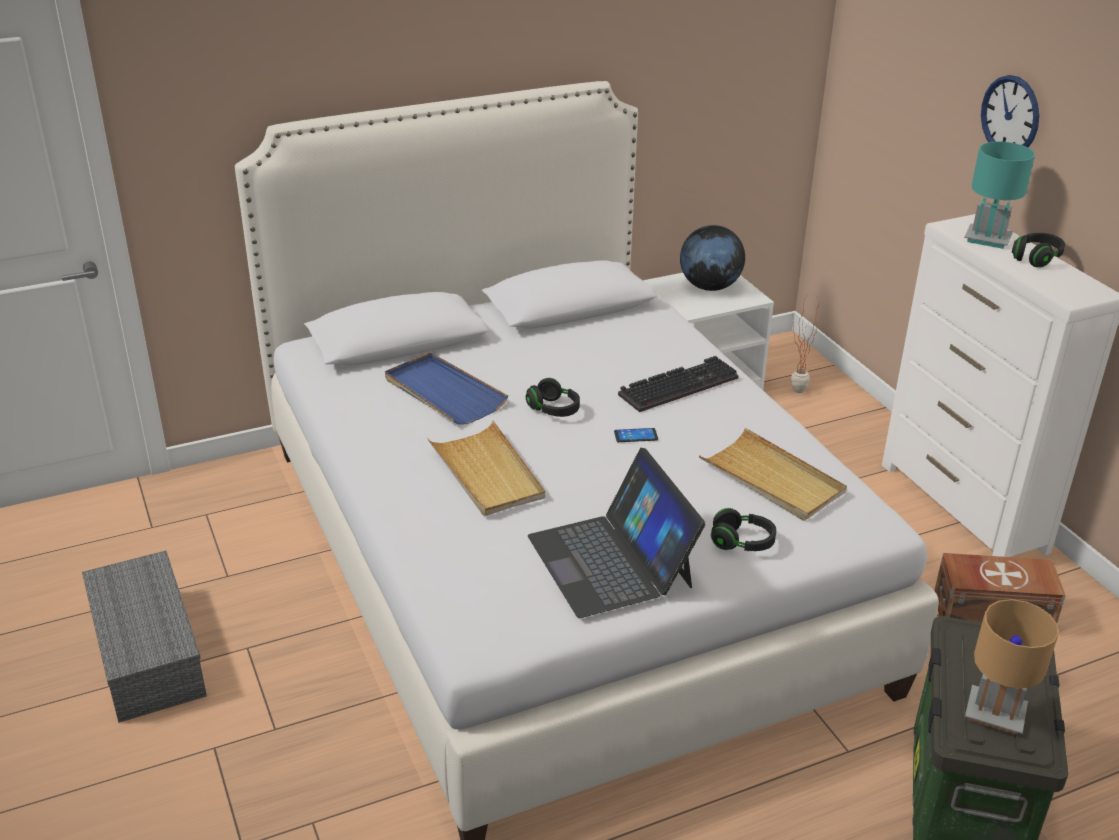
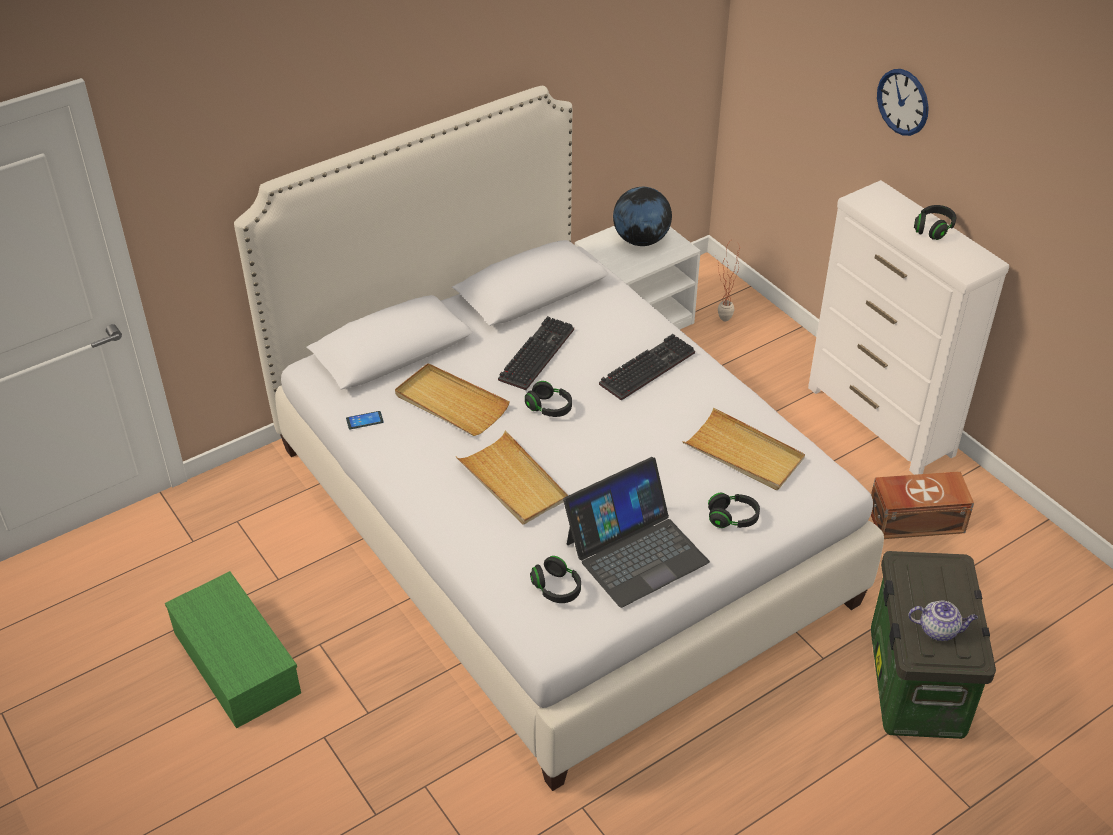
camera: 10 degrees left, 10 degrees up
(145, 652) = (234, 662): grey storage box -> green storage box
(443, 393) = (450, 403): blue tray -> beige tray
(501, 586) = (556, 588): none -> black headphones
(555, 359) = (535, 353): none -> keyboard
(611, 561) = (636, 552): laptop -> laptop turned 90 degrees counterclockwise
(635, 436) = (624, 425): phone -> phone (364, 420)
(987, 239) = (891, 211): turquoise table lamp -> none
(995, 713) = (939, 630): brown table lamp -> teapot

